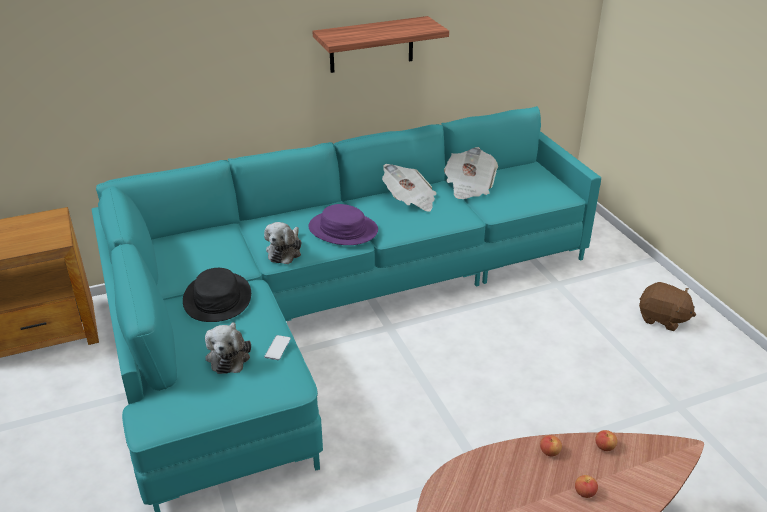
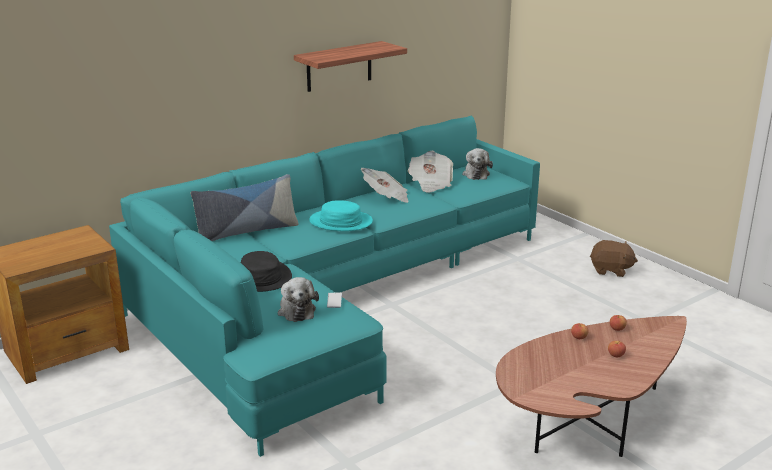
camera: 15 degrees left, 10 degrees down
(238, 229) = (246, 231): none -> pillow
(285, 251) = (299, 241): plush toy -> plush toy (476, 174)
(343, 229) = (341, 222): purple hat -> turquoise hat

